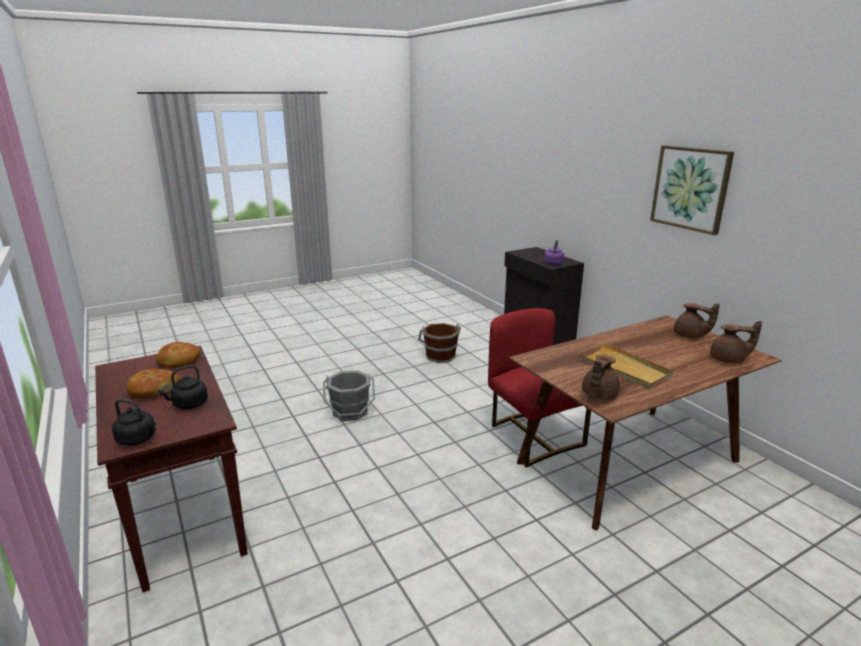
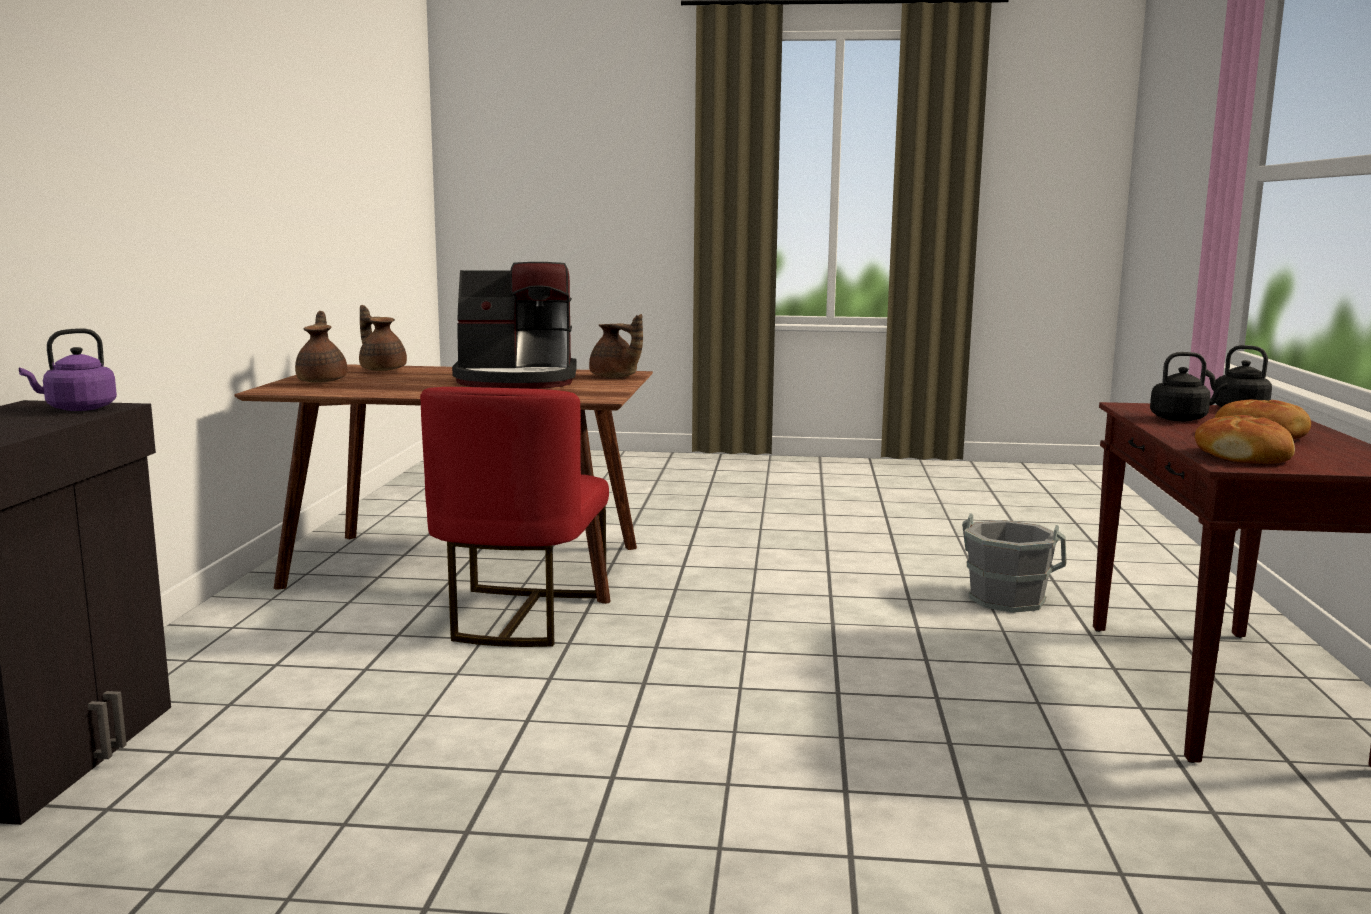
camera: 145 degrees left, 10 degrees down
(350, 411) = (802, 759): grey bucket -> grey bucket (1007, 599)
(440, 356) = (326, 838): brown bucket -> none
(598, 395) = (615, 377): brown teapot -> brown teapot turned 60 degrees clockwise
(624, 368) = (517, 381): beige tray -> coffee machine
(690, 188) = (169, 138): picture -> none

